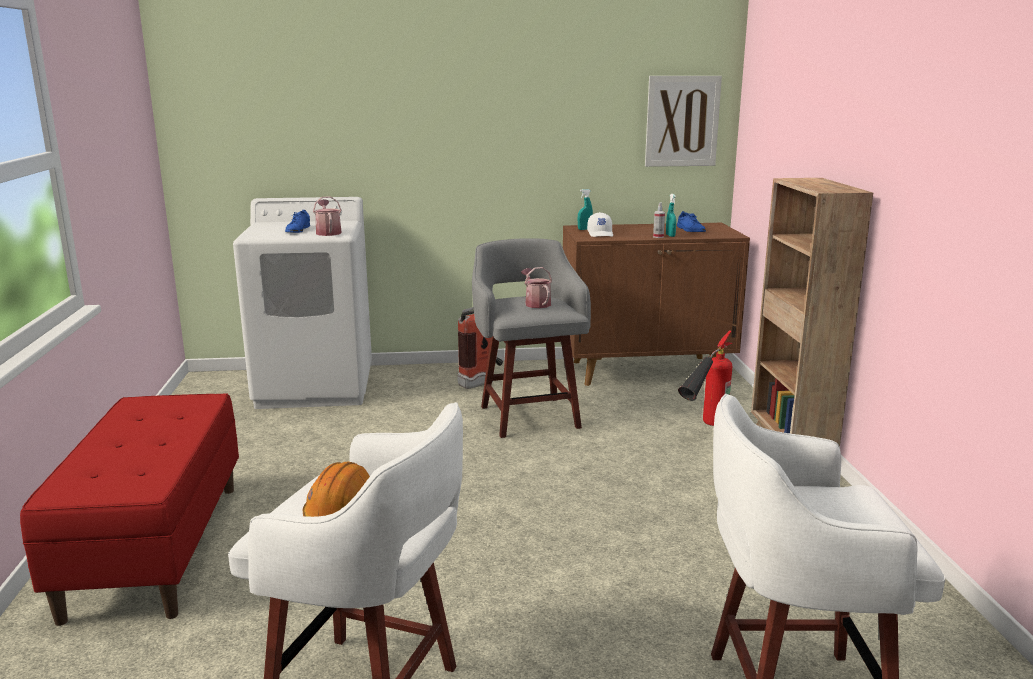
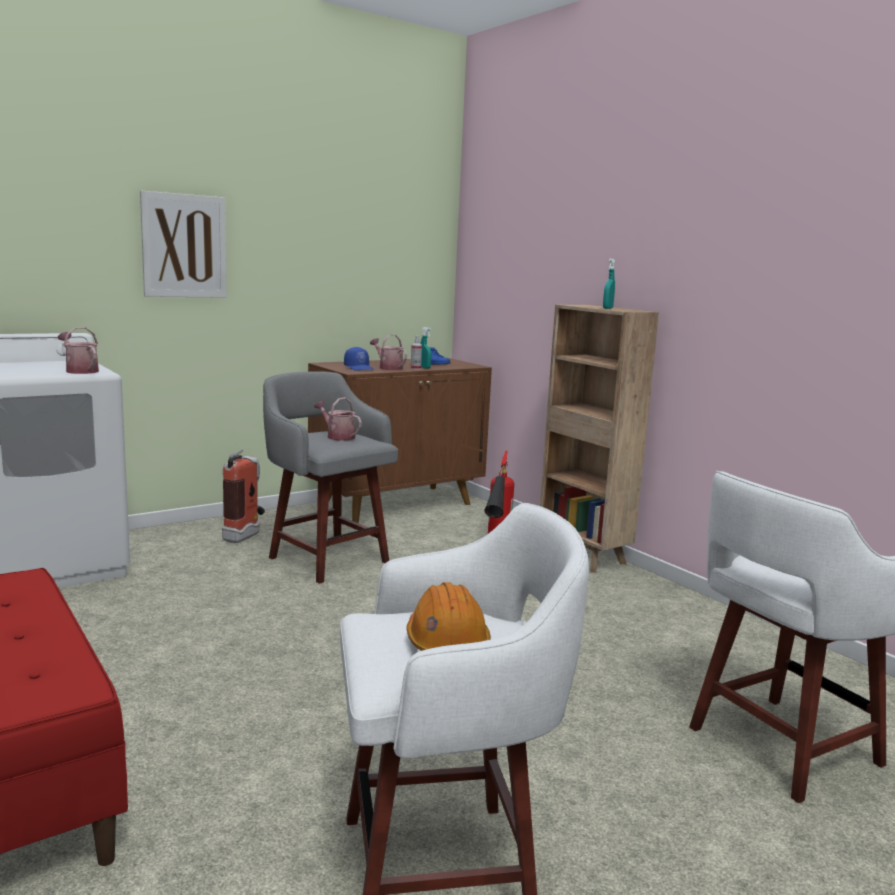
camera: 30 degrees left, 5 degrees down
(298, 230) = (34, 370): blue shoe -> none
(584, 229) = (336, 365): turquoise spray bottle -> turquoise spray bottle (607, 308)
(601, 234) = (359, 368): white cap -> blue cap
(631, 234) = (388, 368): none -> watering can
(682, 121) = (411, 261): picture -> picture (184, 246)

